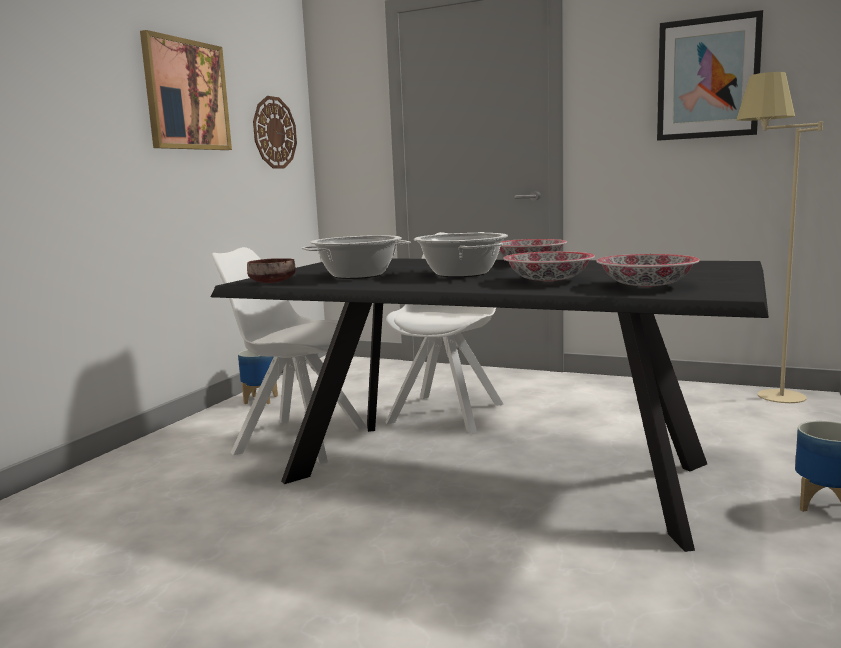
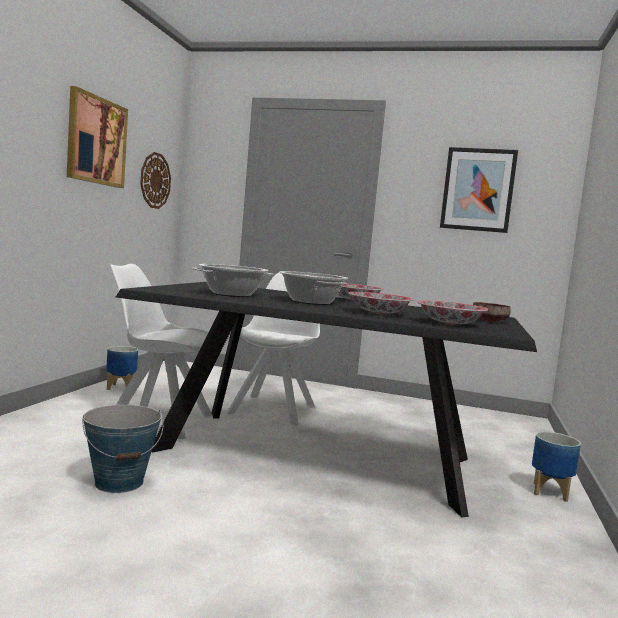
camera: 10 degrees left, 5 degrees down
(238, 527) = (119, 482): none -> bucket
(272, 282) = (166, 291): brown bowl -> brown bowl (488, 320)
(766, 399) = (500, 419): beige floor lamp -> none

